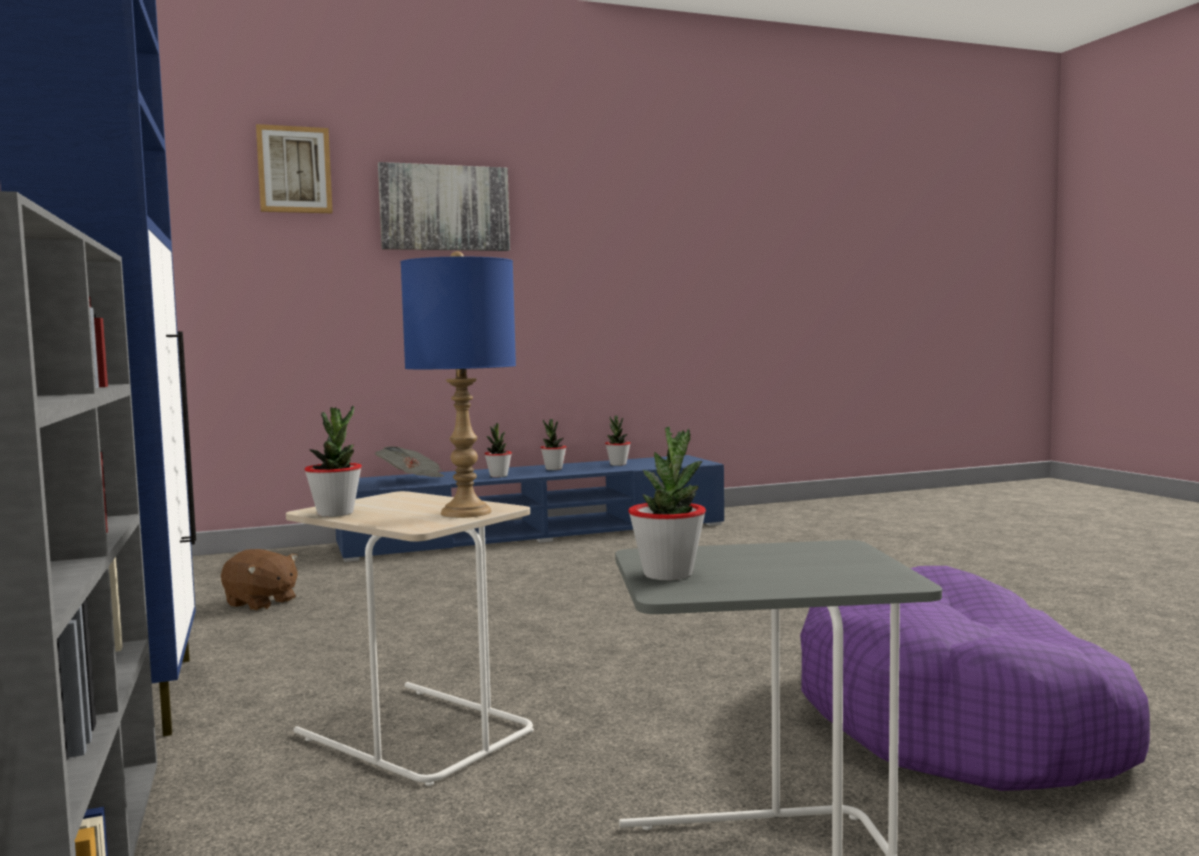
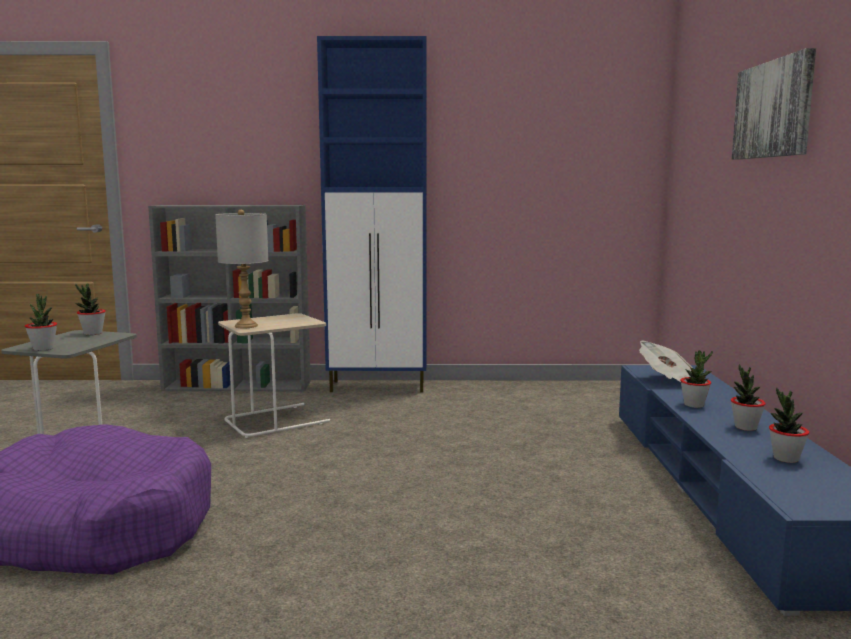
camera: 110 degrees right, 5 degrees up
(261, 603) = (517, 402): brown plush toy -> none
(294, 170) = (715, 92): picture -> none
(335, 513) = (281, 316): potted plant -> potted plant (43, 349)
(467, 512) = (246, 326): blue table lamp -> grey table lamp

